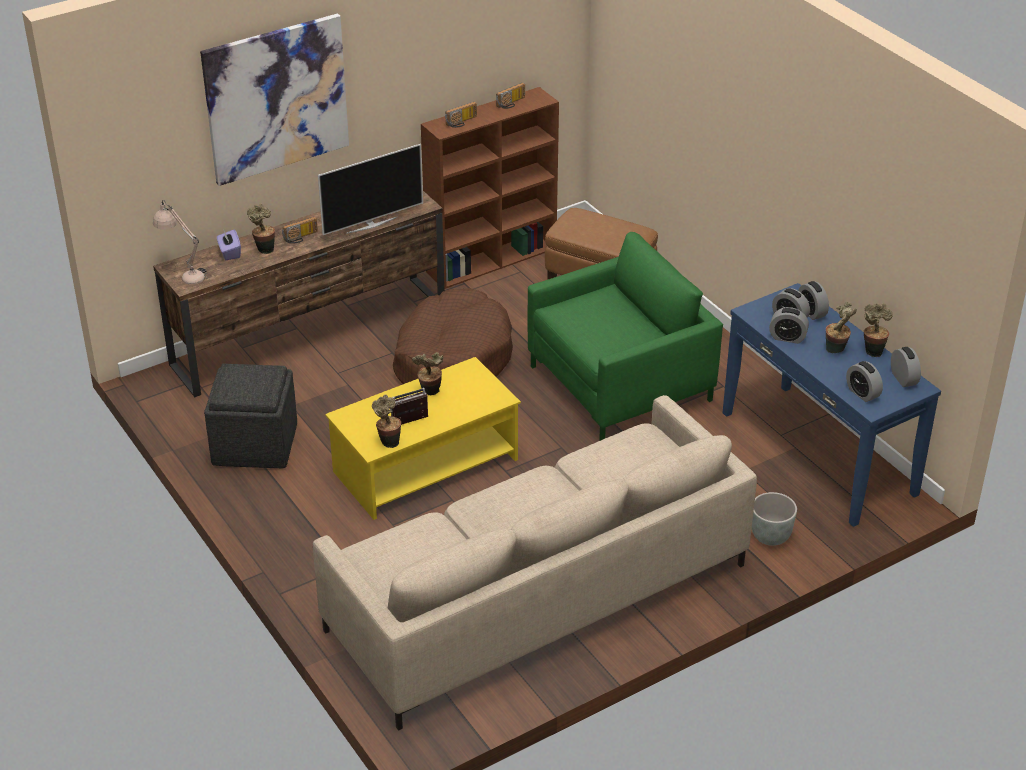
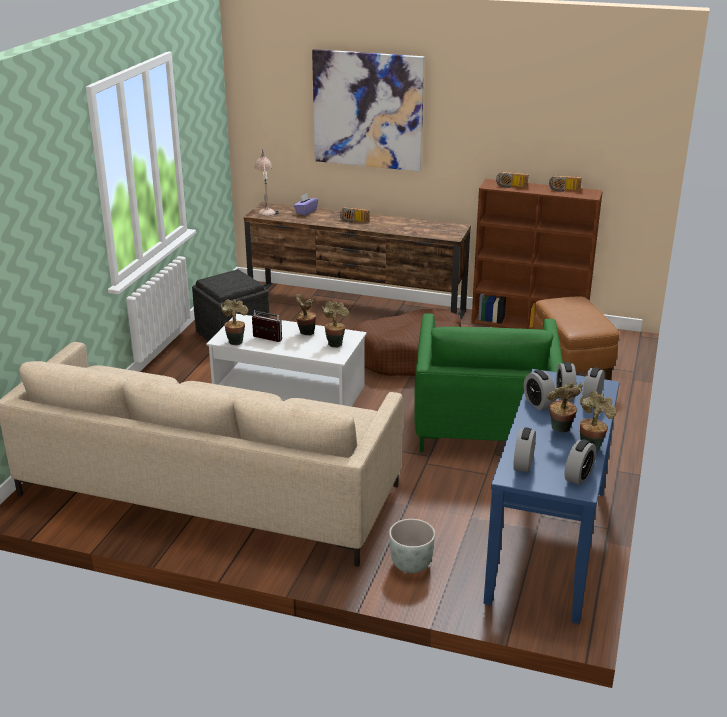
camera: 50 degrees right, 10 degrees down
(264, 249) = (325, 217): potted plant -> potted plant (335, 343)
(371, 224) = (403, 231): television -> none
(424, 466) = (288, 392): yellow coffee table -> white coffee table
(620, 383) = (484, 422): green armchair -> green armchair turned 75 degrees clockwise

